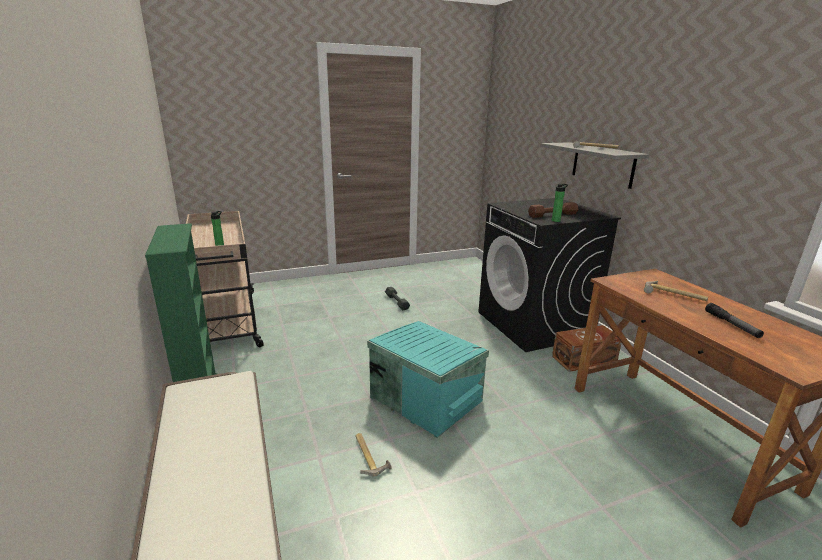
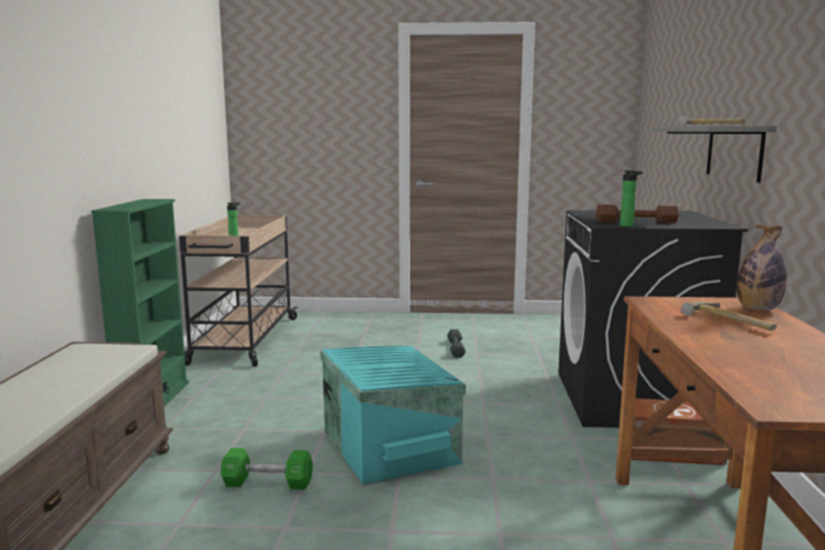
camera: 25 degrees right, 10 degrees down
(369, 456) = (268, 483): hammer -> green dumbbell
(670, 280) = (758, 309): none -> bottle
(731, 324) = (767, 356): flashlight -> none

